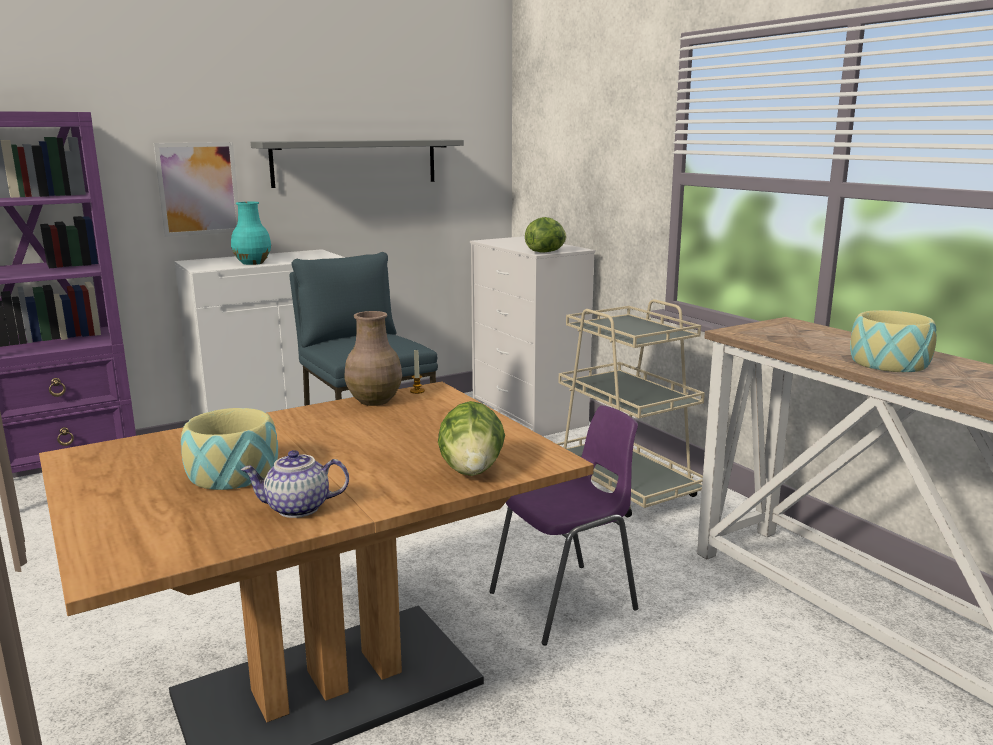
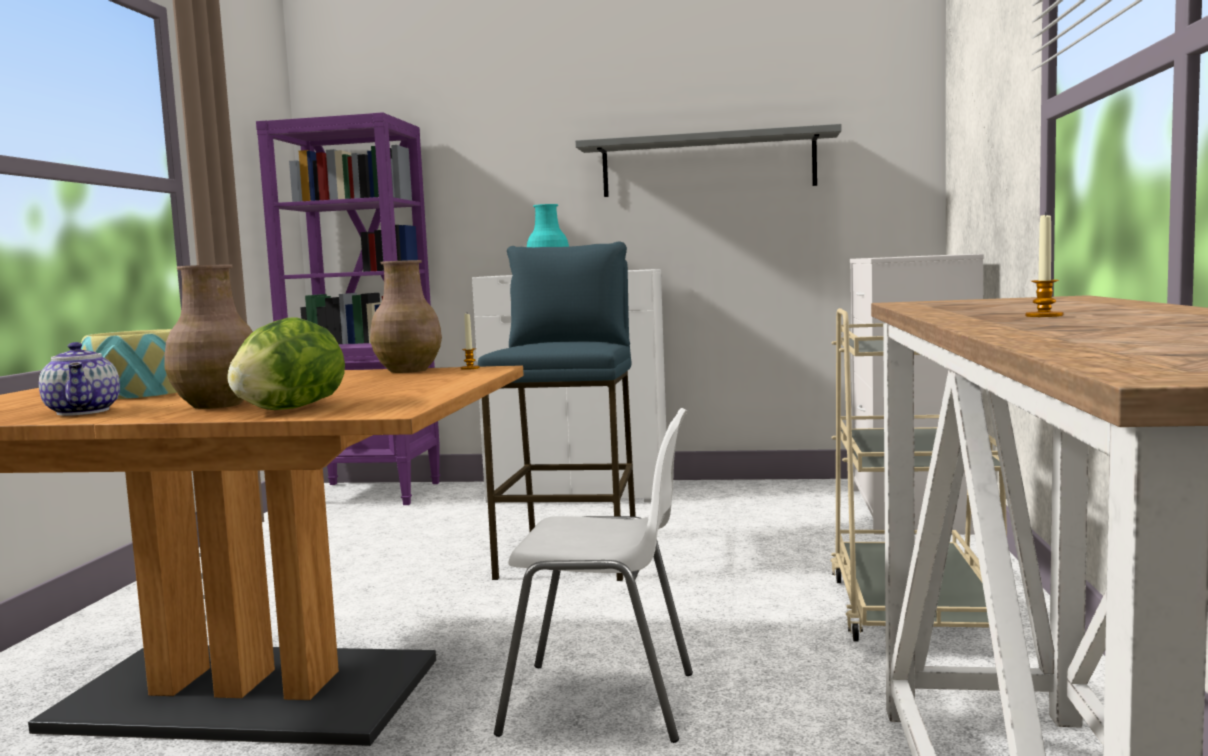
camera: 40 degrees right, 10 degrees down
(198, 189) = (526, 199): picture -> none
(297, 509) = (85, 411): teapot -> teapot turned 150 degrees counterclockwise
(389, 476) = (217, 405): none -> brown vase
(546, 252) = (898, 256): lettuce -> none
(567, 601) = (605, 703): purple chair -> white chair
(888, 363) = (1044, 315): bowl -> candle

